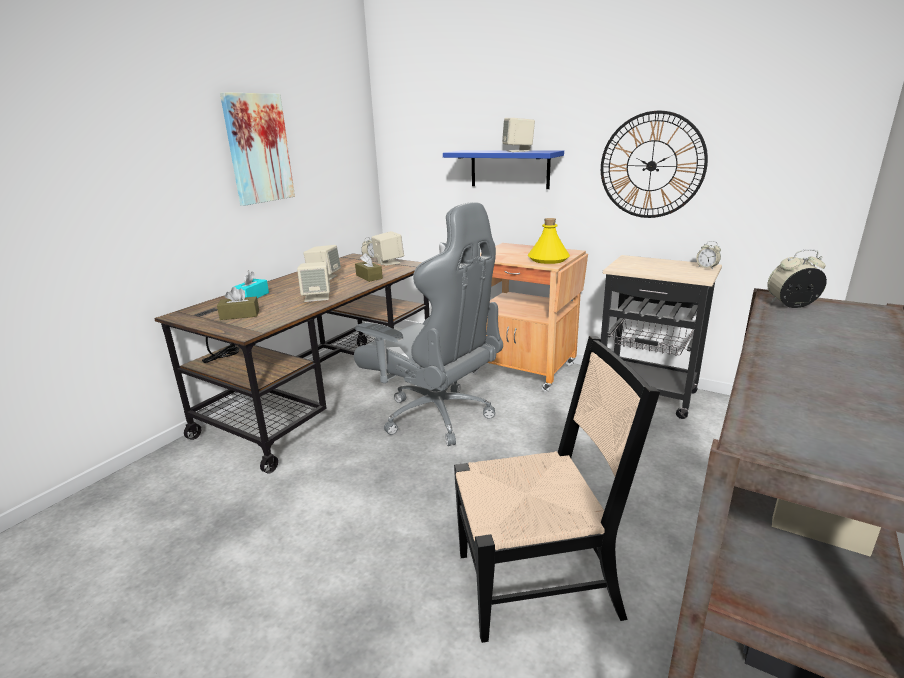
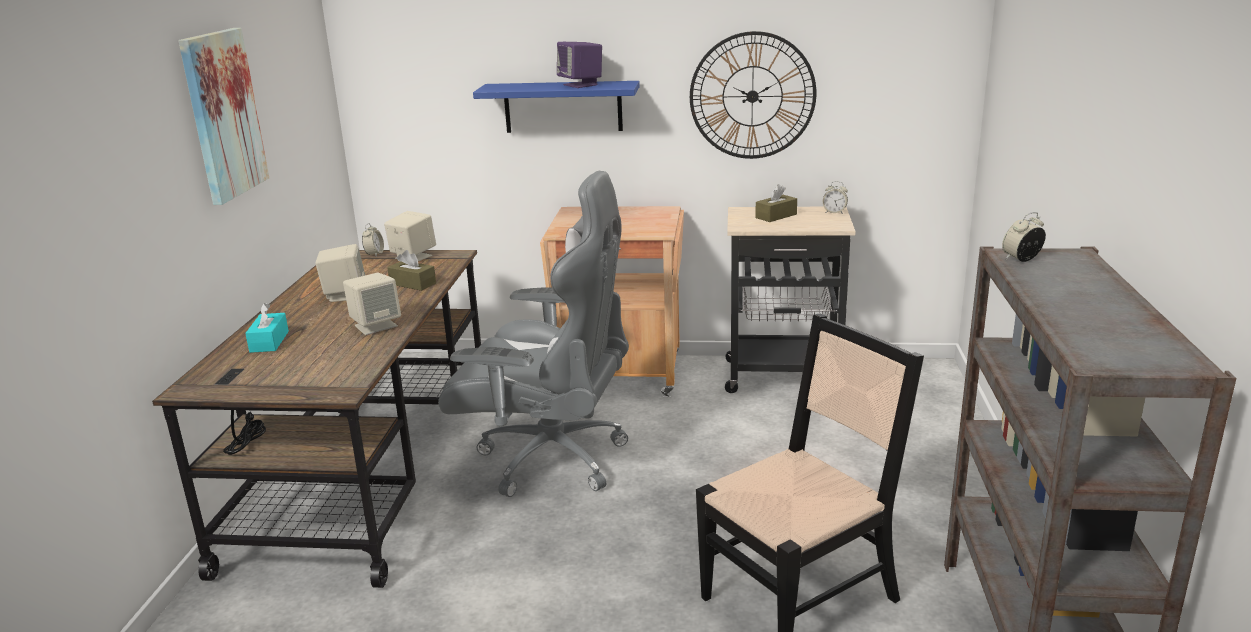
camera: 25 degrees left, 0 degrees up
(240, 315) = (293, 371): brown tissue box -> brown tissue box (776, 216)
(518, 151) = (581, 85): beige speaker -> purple speaker
(548, 259) = (649, 225): yellow bottle -> none

